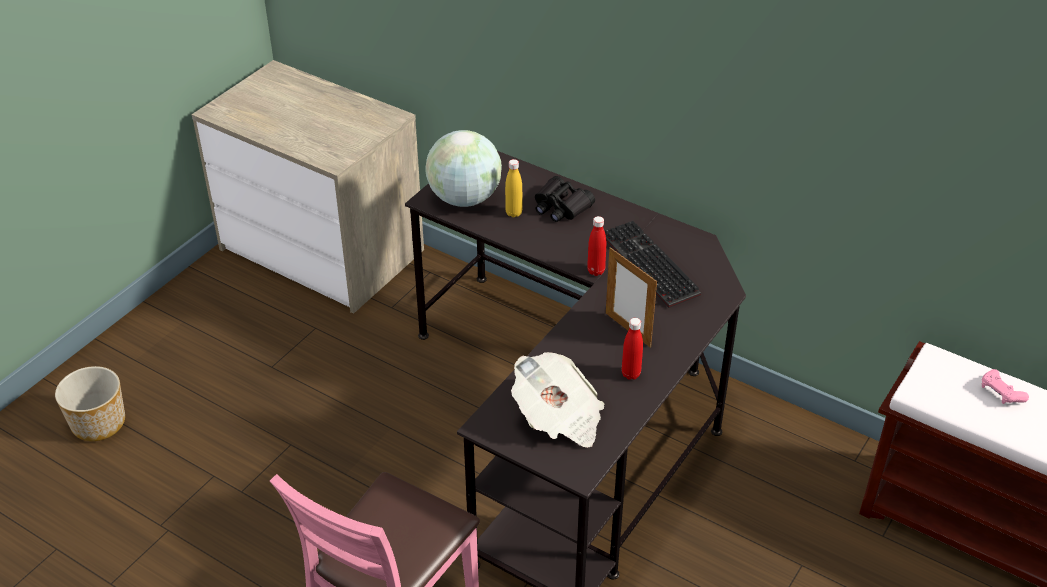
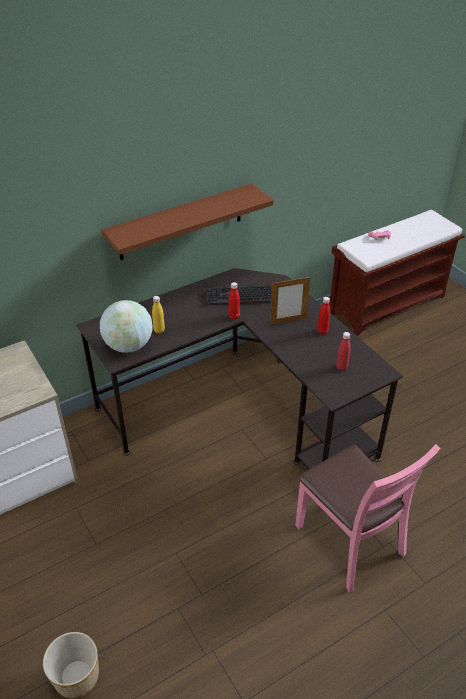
camera: 65 degrees left, 0 degrees up
(558, 418) = (341, 367): newspaper -> red bottle
(561, 207) = (168, 311): black binoculars -> none
(645, 104) = (181, 222): none -> brown shelf

